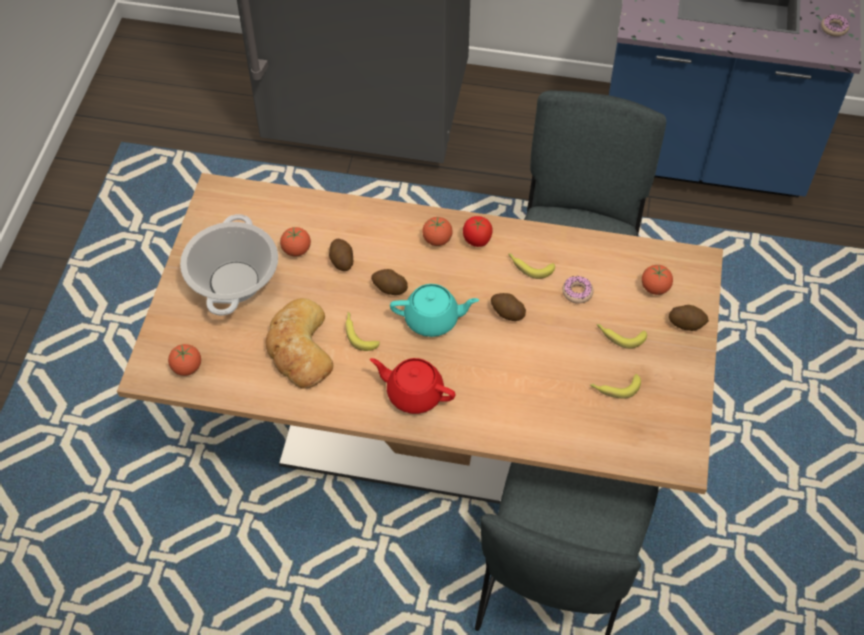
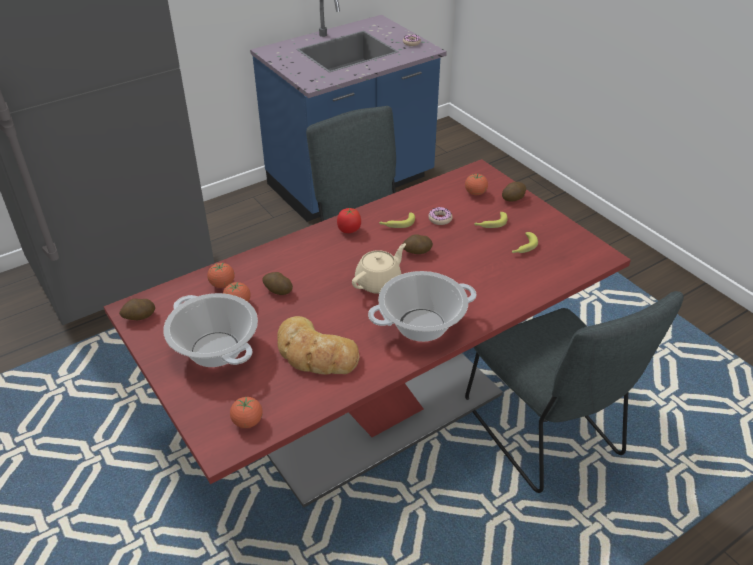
camera: 45 degrees left, 15 degrees down
(359, 333) = (343, 319): banana -> none
(389, 288) = (329, 285): potato -> potato (139, 317)
(414, 393) = (422, 325): red teapot -> cooking pot
(432, 431) = (376, 410): beige dining table -> red dining table
(433, 319) = (379, 282): turquoise teapot -> beige teapot
(437, 240) = (324, 244): tomato -> tomato (222, 284)

